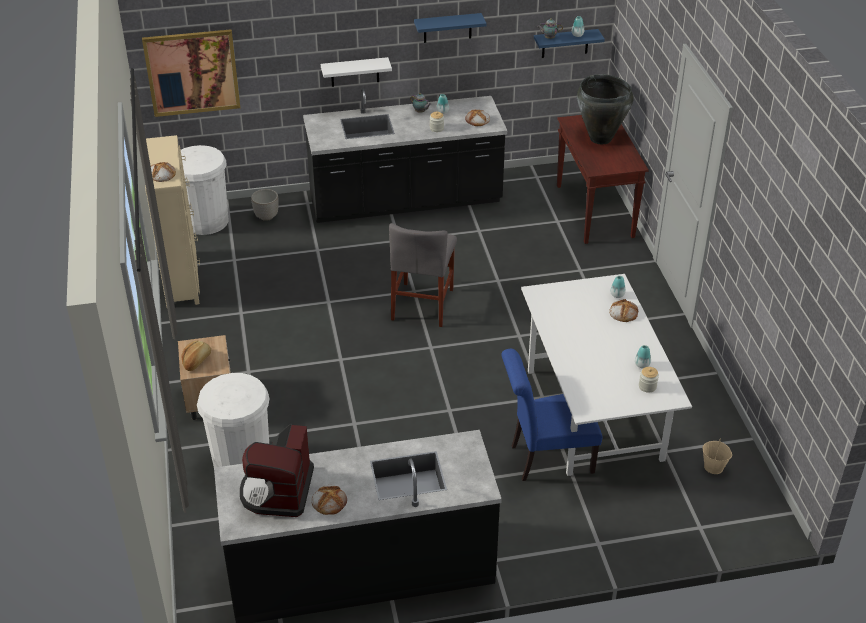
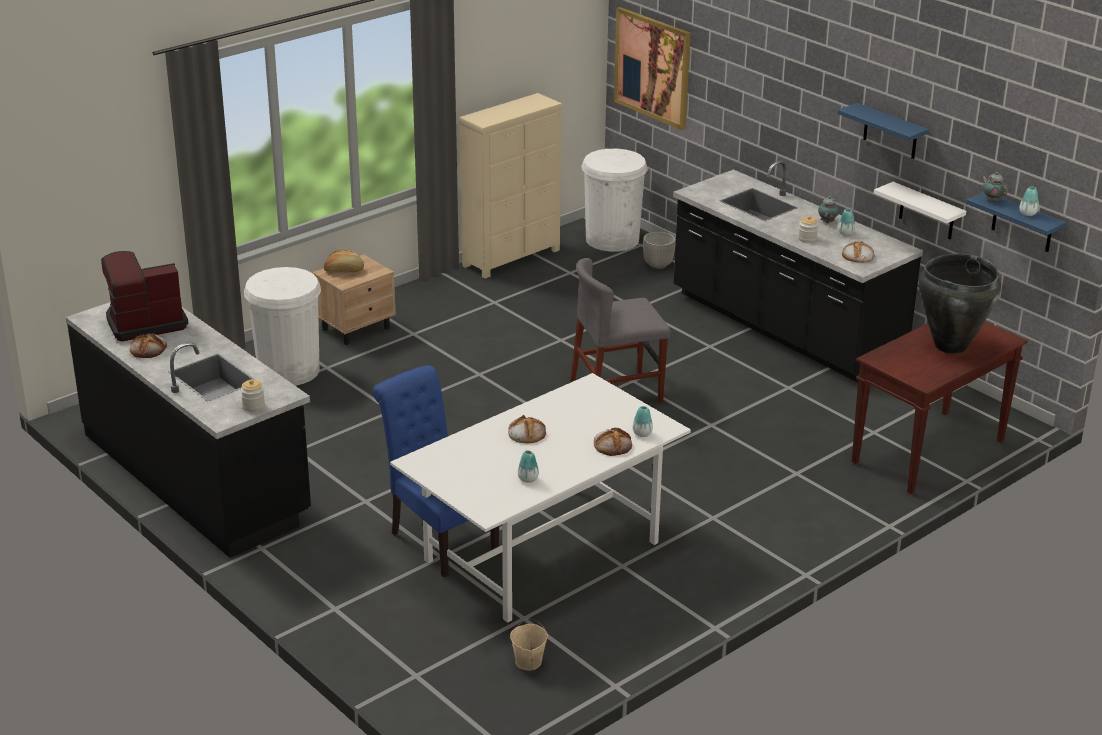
camera: 60 degrees right, 10 degrees down
(161, 174) = (490, 115): bread -> bread (526, 433)
(355, 72) = (791, 142): white shelf -> white shelf (927, 212)
(647, 386) = (492, 491): jar -> jar (253, 406)

